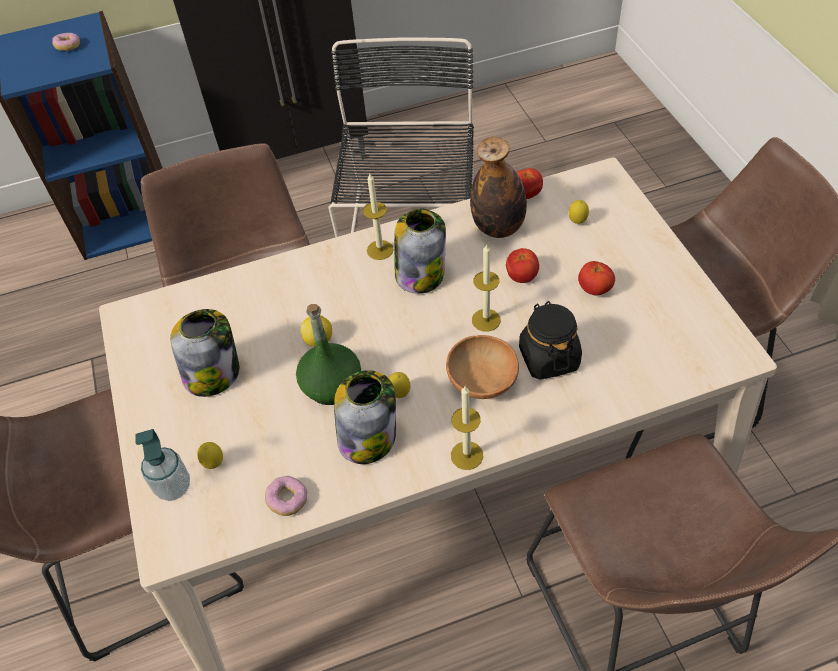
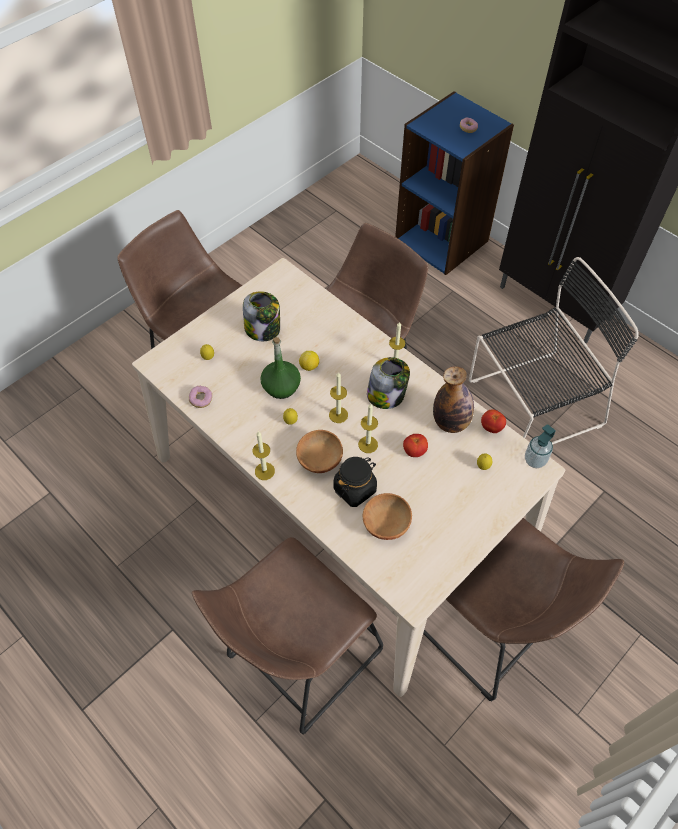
camera: 60 degrees right, 5 degrees up
(173, 487) = (188, 348): soap dispenser -> soap dispenser (535, 460)
(368, 437) = (255, 419): jar -> none
(420, 335) = (338, 415): none -> candle
(594, 289) = (426, 497): tomato -> none
(616, 344) = (385, 523): none -> brown bowl

